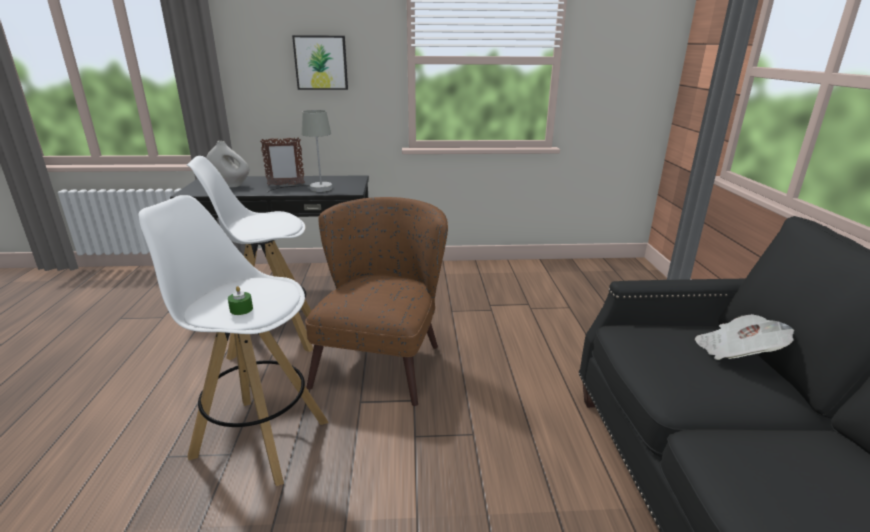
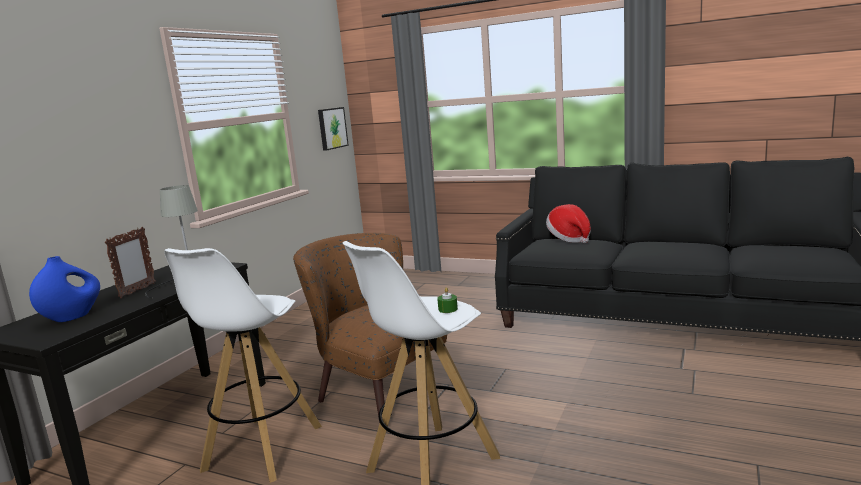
camera: 60 degrees left, 10 degrees down
(230, 185) = (72, 317): white vase -> blue vase
(321, 63) = (95, 142): picture -> picture (332, 128)
(738, 352) = (569, 238): newspaper -> hat

